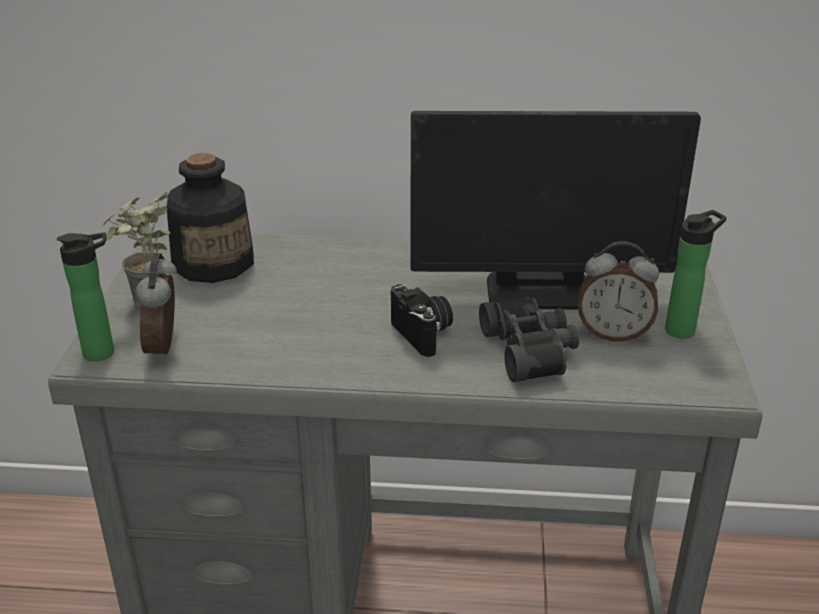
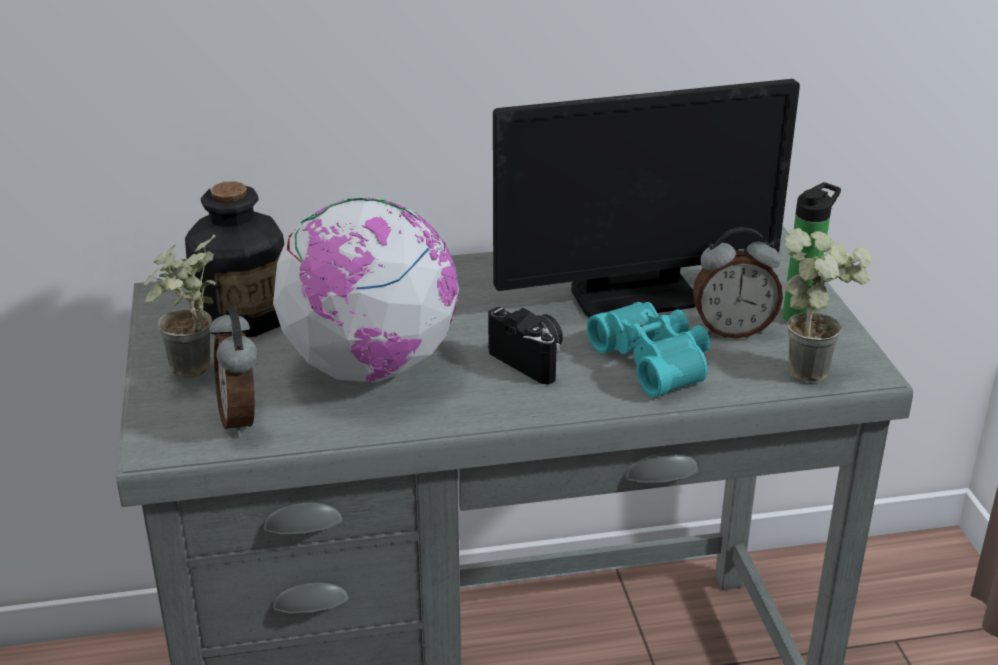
camera: 15 degrees left, 0 degrees up
(104, 352) = (169, 436): bottle -> none
(290, 320) = (371, 367): none -> globe
(531, 350) = (655, 361): black binoculars -> turquoise binoculars
(674, 378) = (814, 368): none -> potted plant

